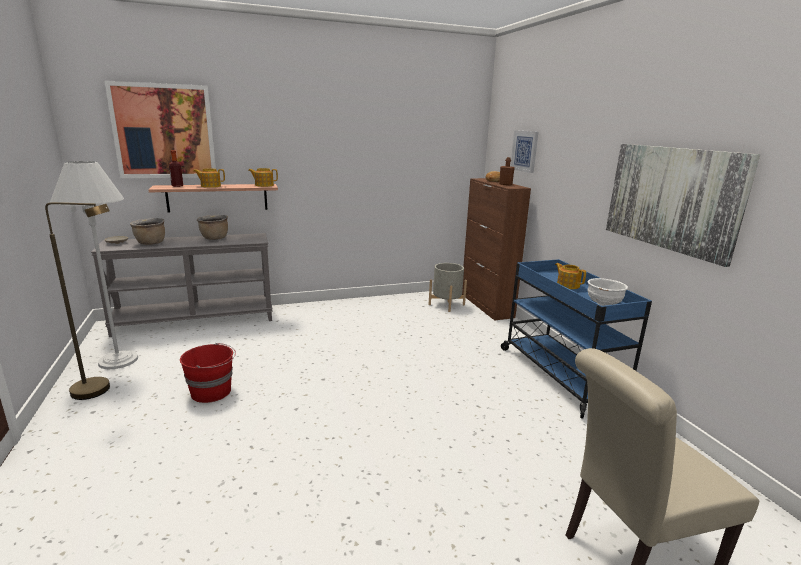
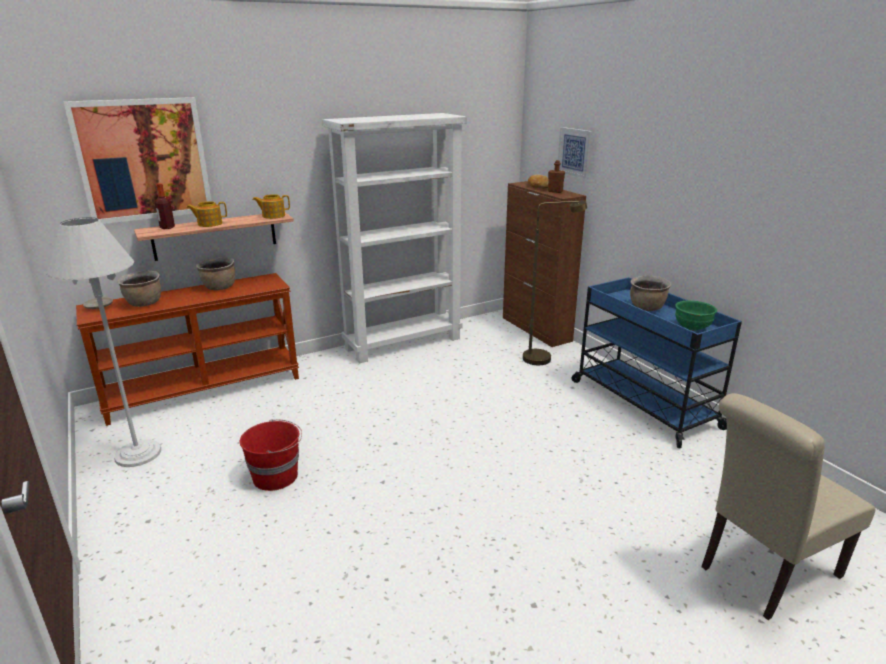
camera: 10 degrees left, 5 degrees up
(101, 390) = (140, 493): brown floor lamp -> brown floor lamp (544, 358)
(196, 320) = (204, 389): grey console table -> brown console table
(369, 304) = (404, 343): none -> white bookcase
(446, 304) = (492, 333): grey planter -> none
(567, 285) = (647, 308): teapot -> brown cooking pot
(604, 304) = (692, 328): white bowl -> green bowl
(672, 198) = (758, 215): picture -> none

